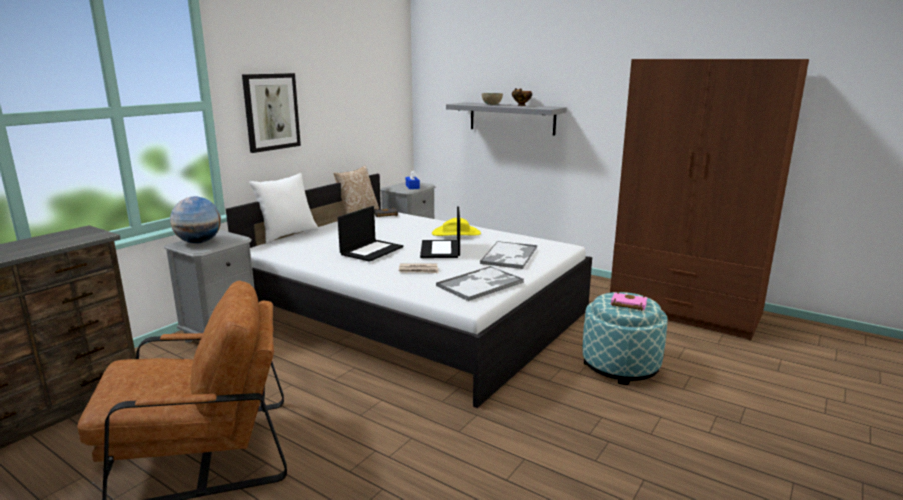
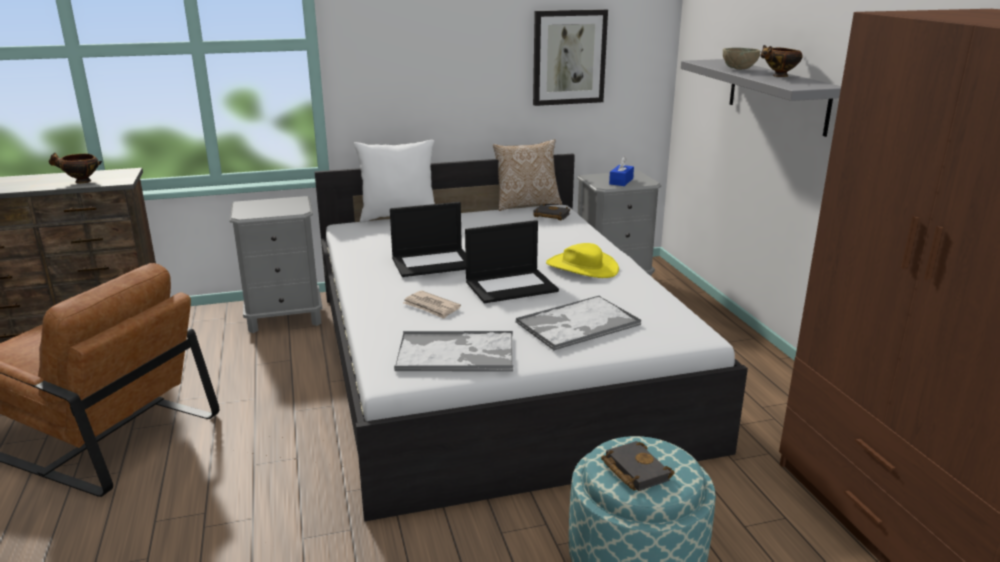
camera: 40 degrees right, 5 degrees up
(58, 242) = (81, 181): none -> bowl
(199, 242) = (261, 206): globe -> none
(271, 112) = (407, 55): picture -> picture (569, 57)
(441, 249) = (511, 286): laptop -> laptop turned 150 degrees counterclockwise
(627, 305) = (633, 470): pink book -> black book

